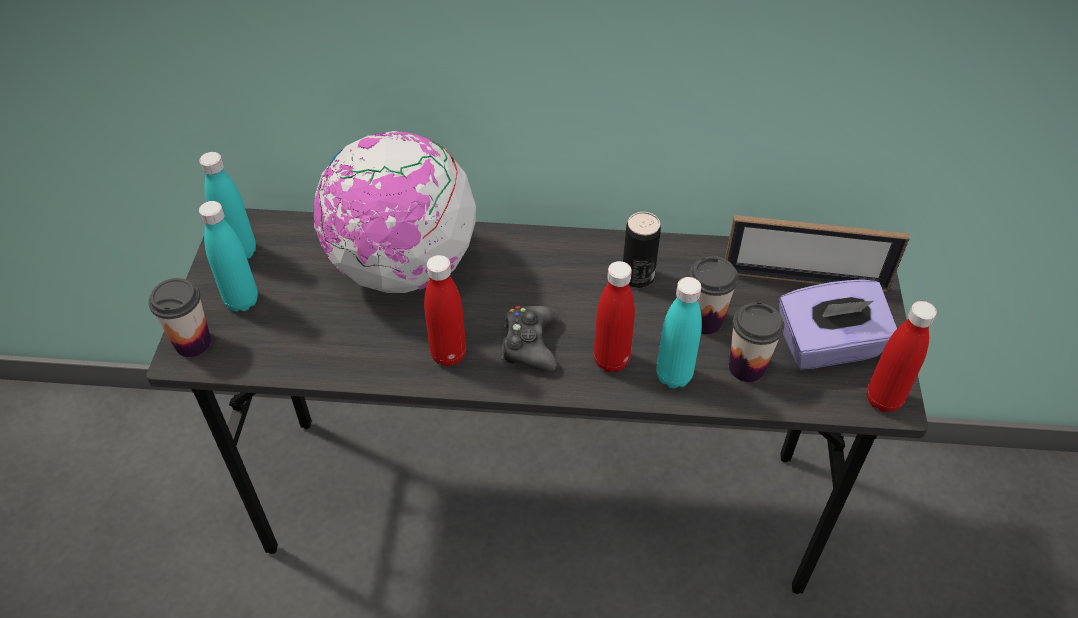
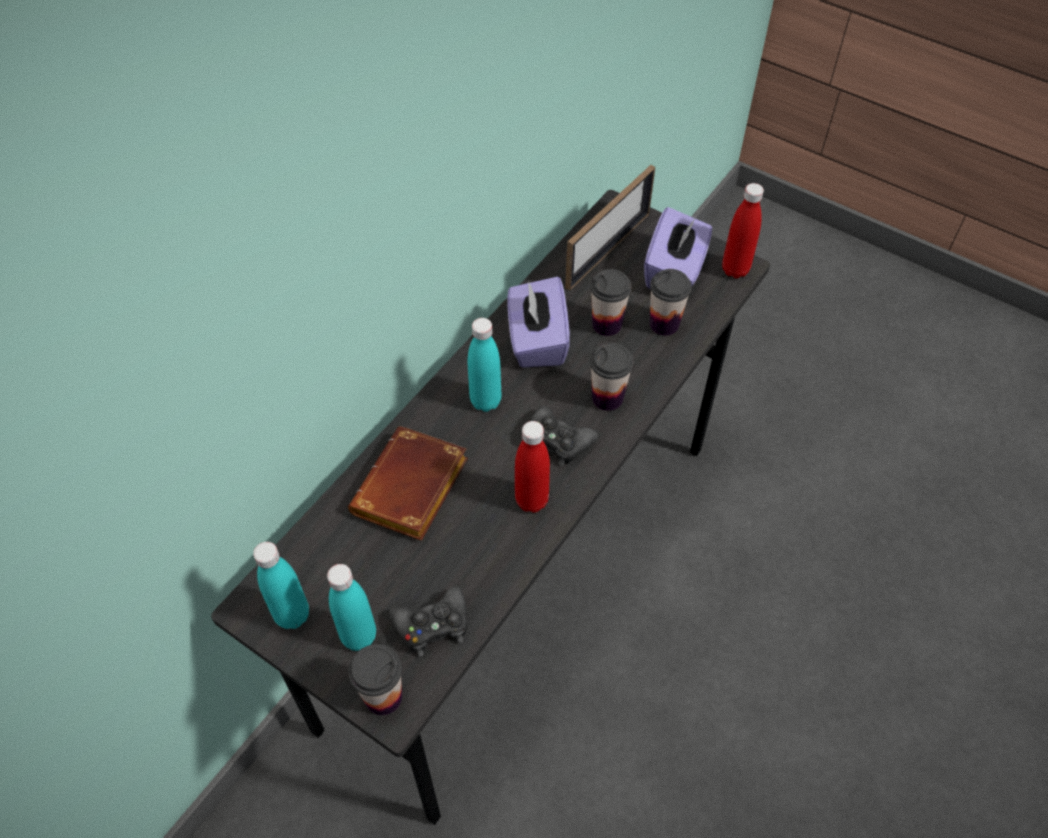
camera: 60 degrees left, 5 degrees up
(276, 344) = (432, 625): none -> black game controller
(403, 268) = (412, 492): globe -> brown book
(611, 360) = (607, 398): red bottle -> cup
(637, 277) = (537, 341): can -> purple tissue box
(673, 376) = (645, 368): turquoise bottle -> turquoise bottle (485, 401)

